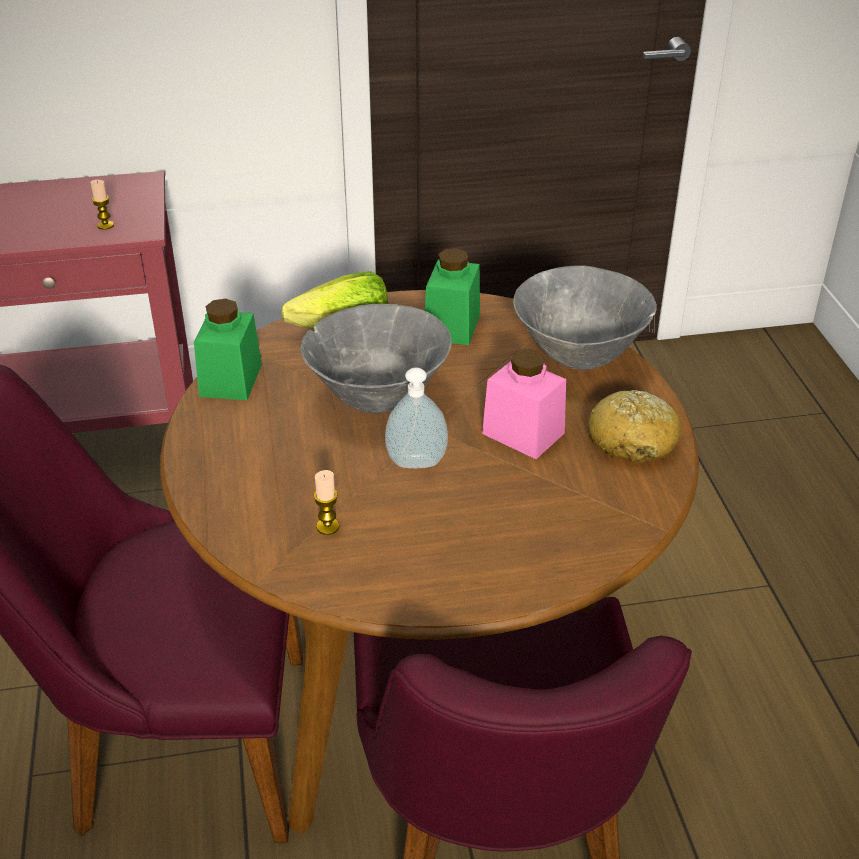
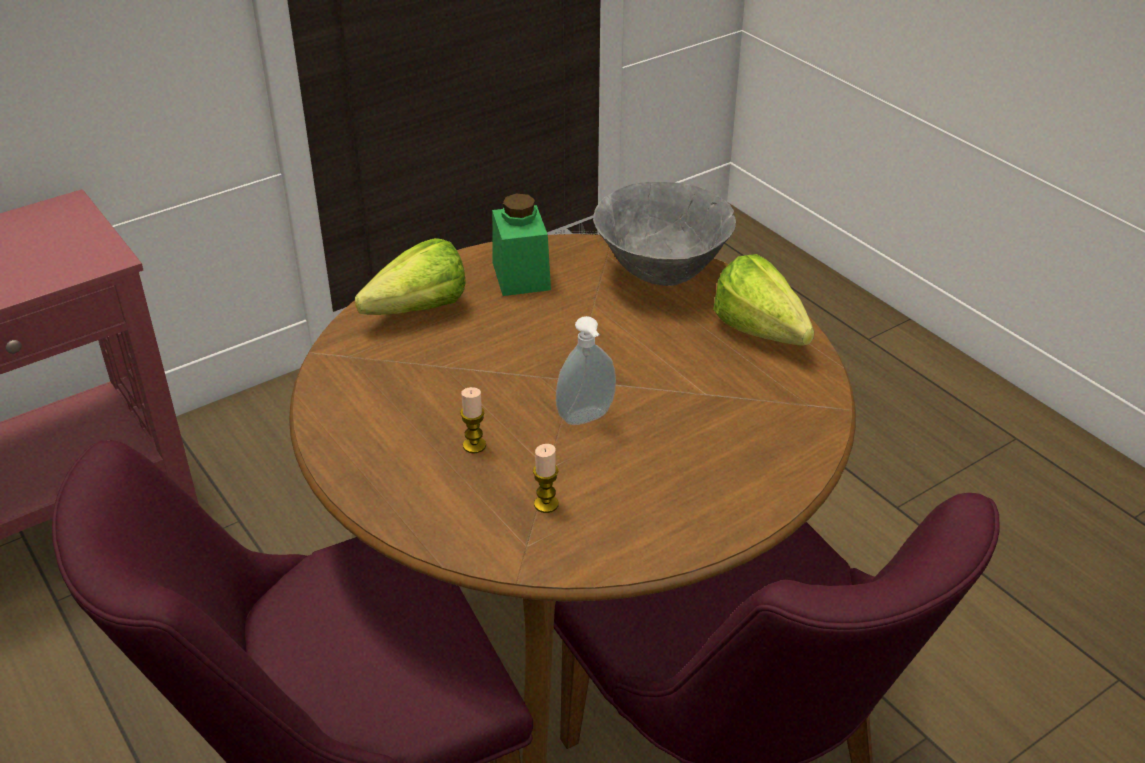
camera: 25 degrees left, 0 degrees up
(105, 225) = (59, 264): candle -> candle (474, 445)
(231, 380) = (334, 390): green jar -> none
(378, 399) = (502, 367): grey bowl -> none
(523, 433) = (663, 359): pink jar -> none
(633, 440) = (764, 337): bread -> lettuce

